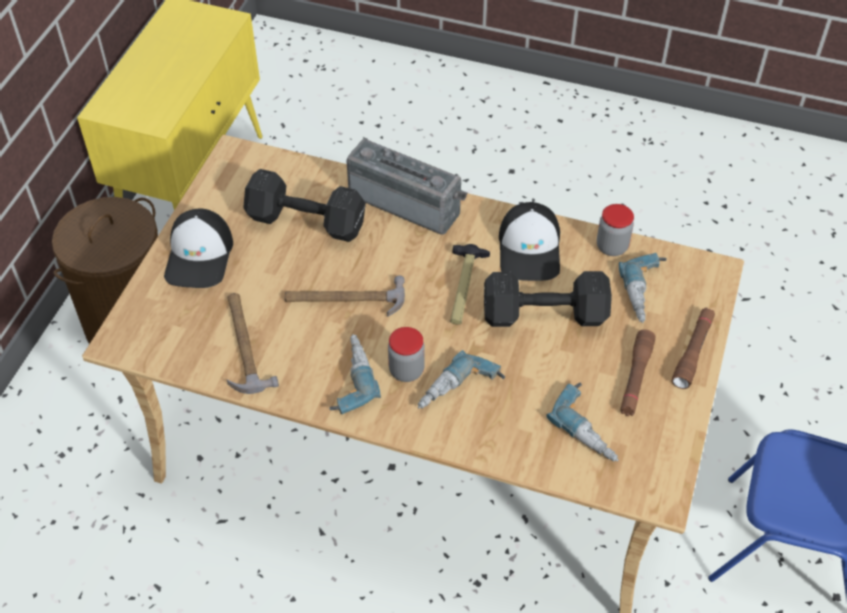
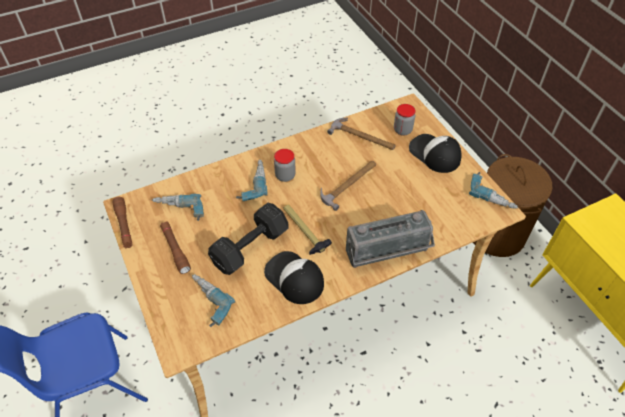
camera: 135 degrees right, 0 degrees up
(308, 222) = (415, 204): black dumbbell -> none
(347, 379) = (305, 155): power drill -> power drill (493, 194)
(612, 247) = (251, 317): jar -> jar (402, 130)
(693, 352) = (155, 286): brown flashlight -> brown flashlight (124, 225)

